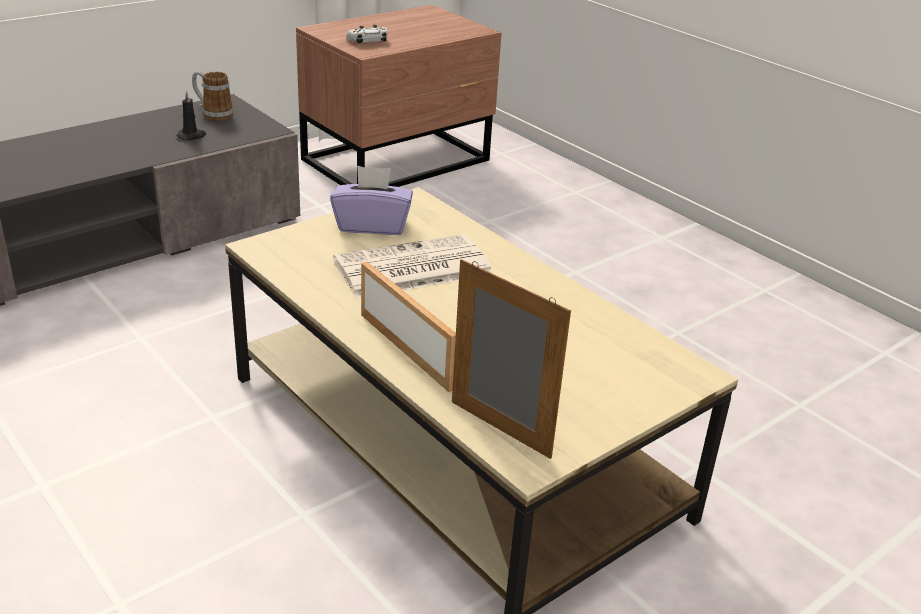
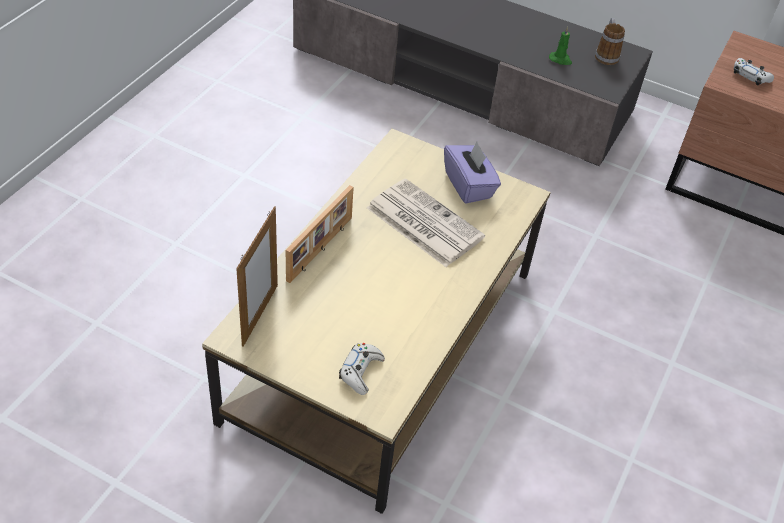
camera: 65 degrees right, 15 degrees up
(192, 136) = (560, 59): black candle -> green candle
(631, 373) = (360, 372): none -> white game controller

